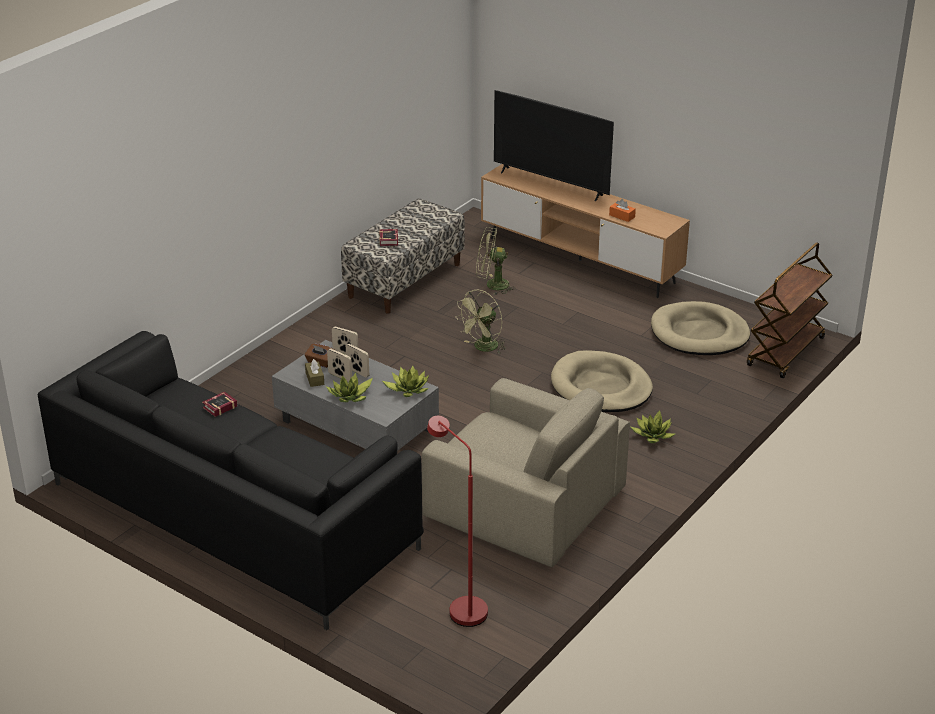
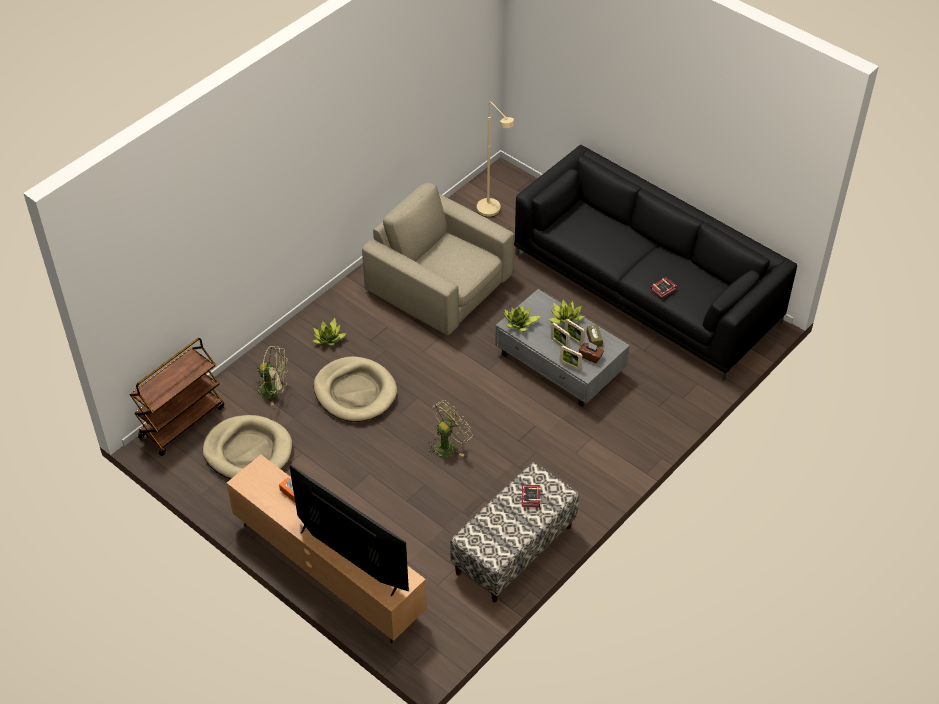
camera: 175 degrees left, 15 degrees up
(460, 608) = (493, 213): red floor lamp -> beige floor lamp
(492, 285) = (426, 536): green fan -> green fan (274, 390)

